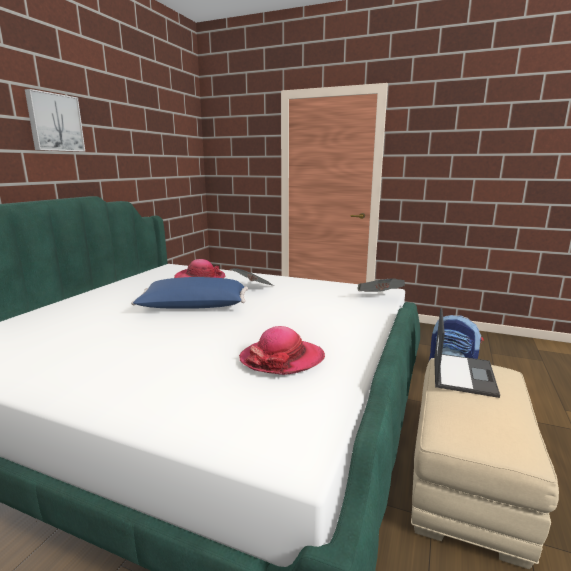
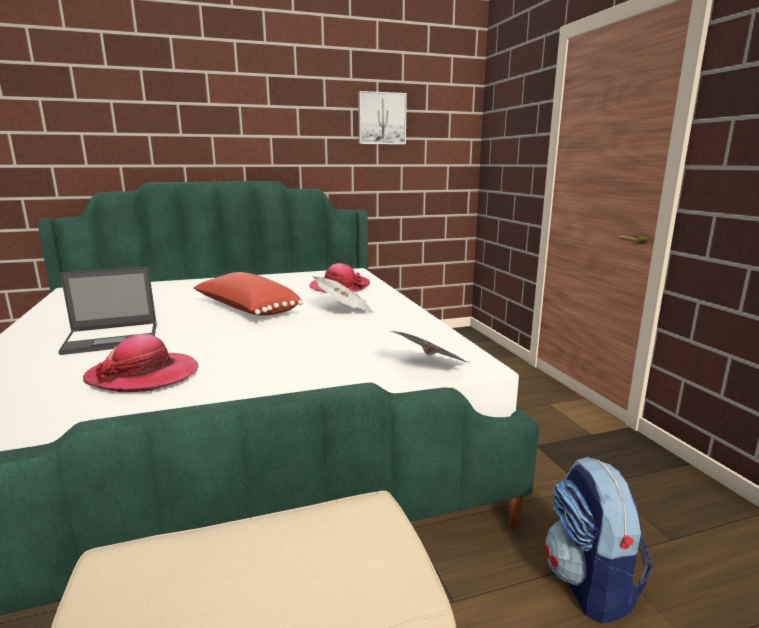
camera: 50 degrees right, 0 degrees up
(54, 122) = (248, 106): picture -> picture (381, 118)
(193, 308) = (246, 310): blue pillow -> red pillow
(463, 374) = (334, 529): laptop -> laptop (113, 338)

